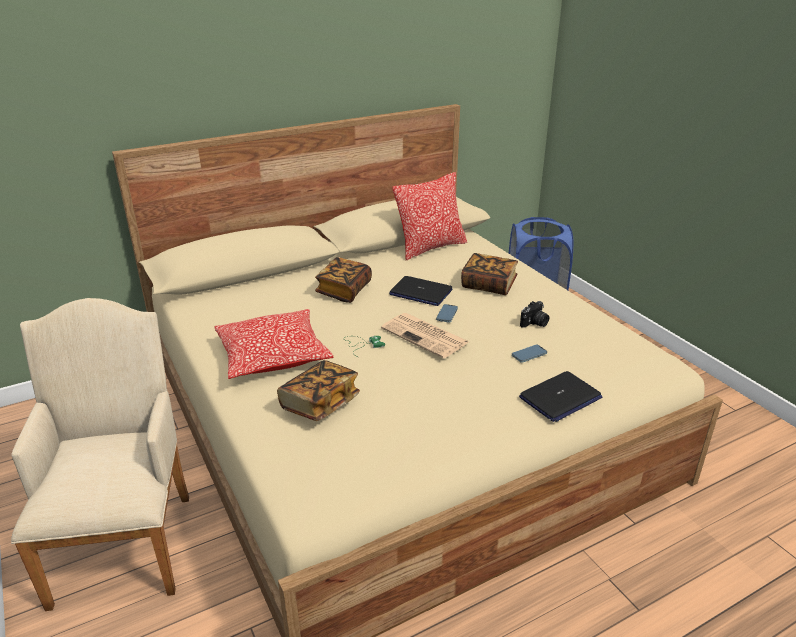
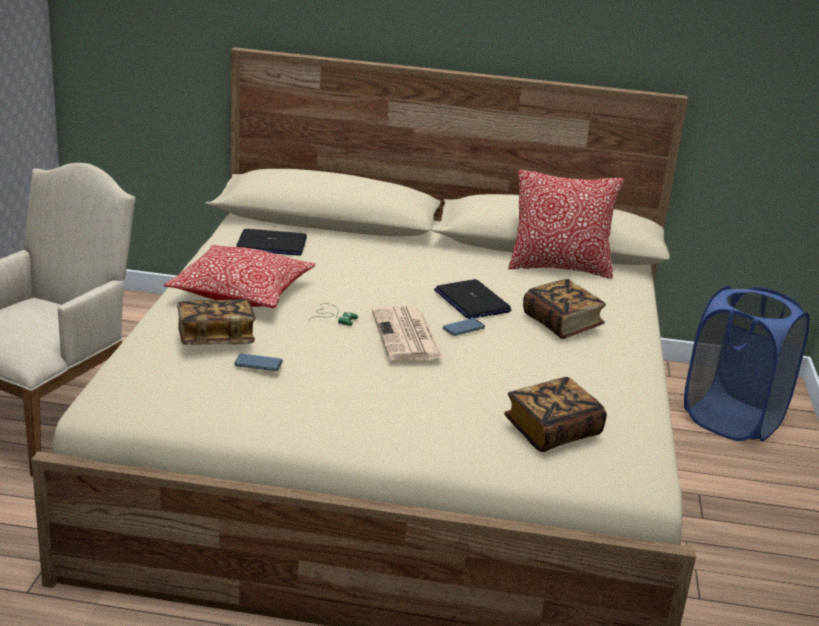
camera: 35 degrees right, 5 degrees down
(344, 290) = (394, 270): book -> book (552, 431)
(529, 355) = (489, 397): phone -> phone (258, 365)
(534, 323) = (549, 376): camera -> none
(560, 398) = (452, 440): laptop -> laptop (271, 245)

